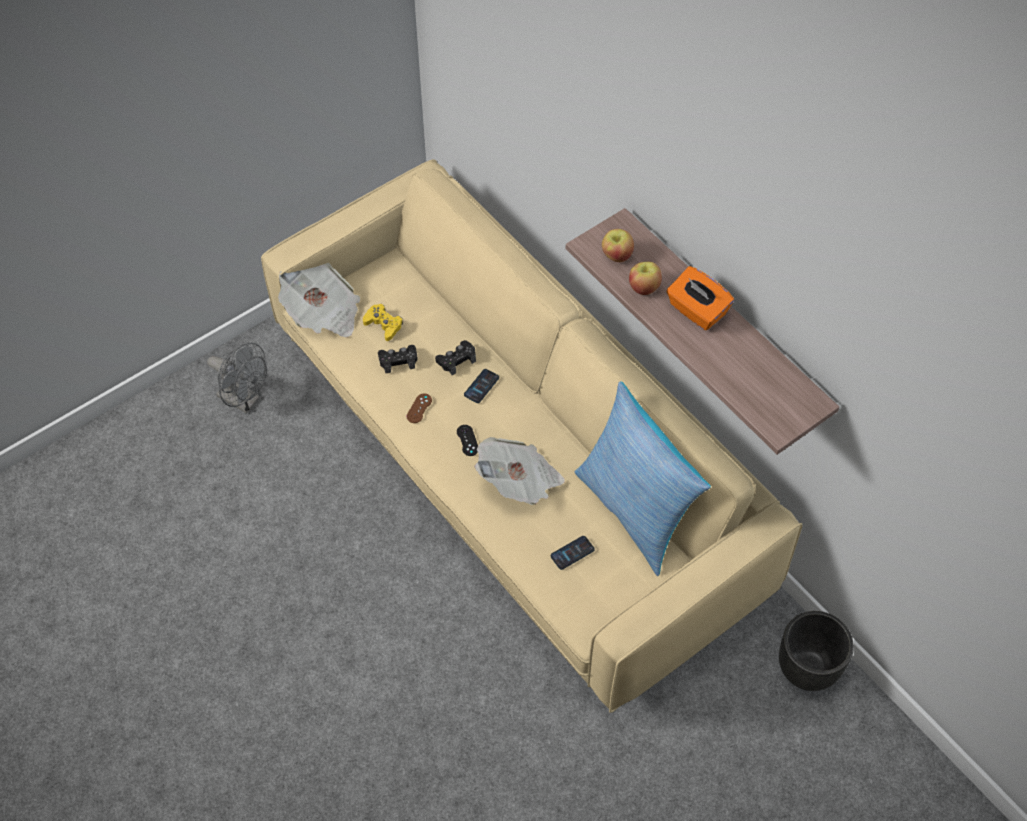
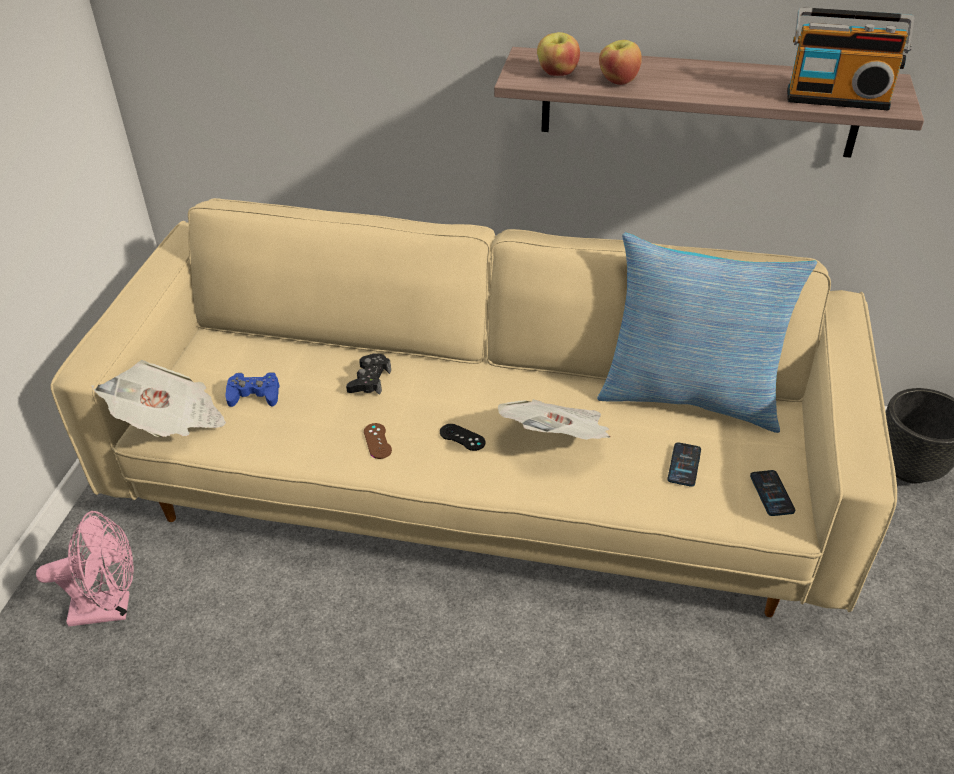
camera: 40 degrees left, 15 degrees down
(244, 400) = (110, 608): grey fan -> pink fan
(383, 325) = (254, 395): yellow game controller -> blue game controller
(398, 361) = (306, 414): black game controller -> none
(481, 386) = (421, 386): phone -> phone (771, 493)
(697, 311) = (690, 74): orange tissue box -> none
(754, 395) = (837, 98): none -> radio

